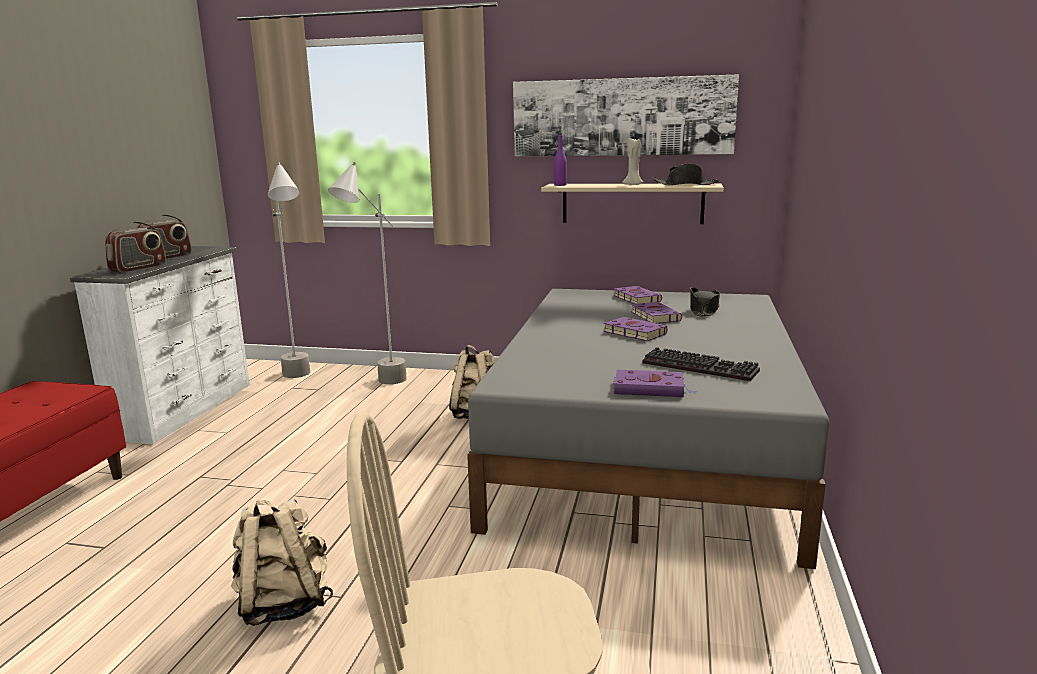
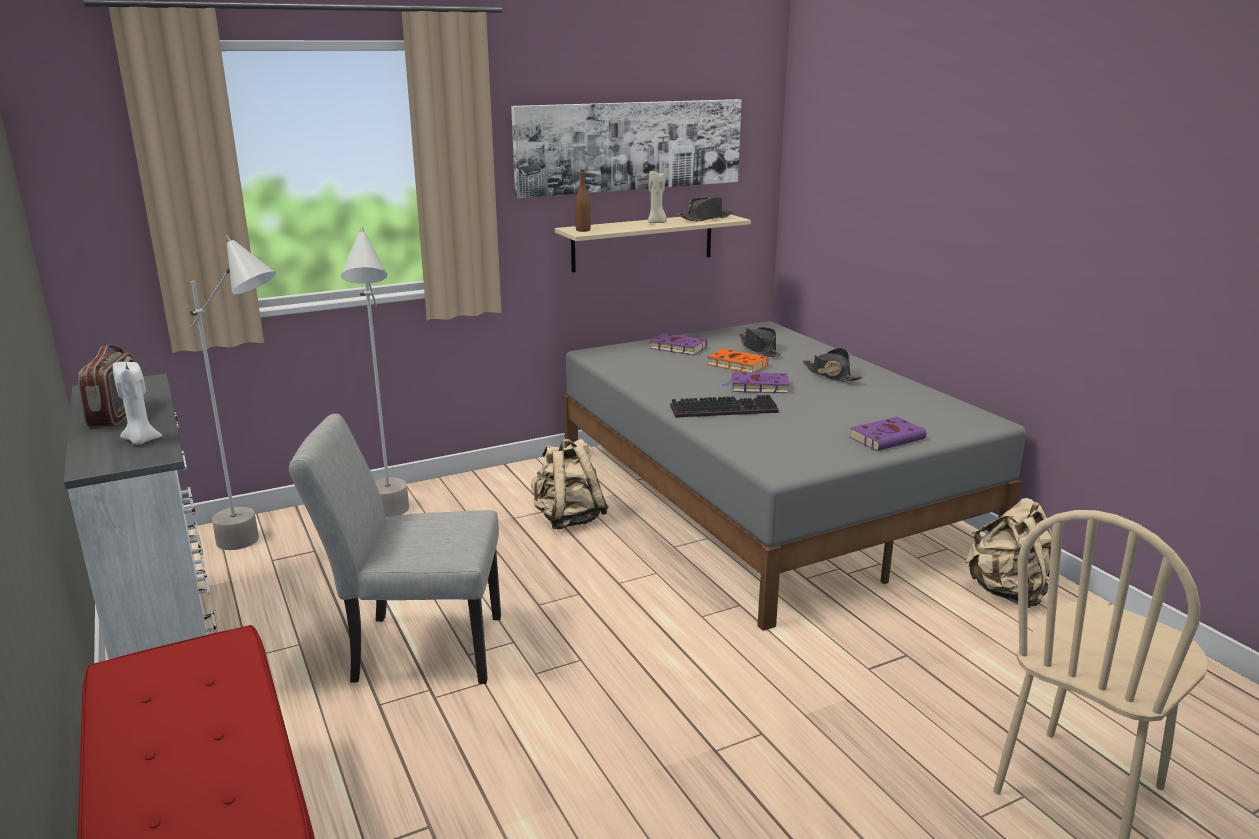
camera: 40 degrees left, 5 degrees up
(138, 268) = (141, 441): radio -> white candle
(267, 456) = (415, 648): none -> grey chair
(284, 604) = (729, 766): beige backpack -> beige backpack (1007, 592)
(560, 185) = (583, 230): purple bottle -> brown bottle
(654, 316) = (735, 364): purple book -> orange book
(702, 367) = (877, 407): keyboard -> keyboard (725, 409)
(720, 337) = (830, 375): none -> black hat

